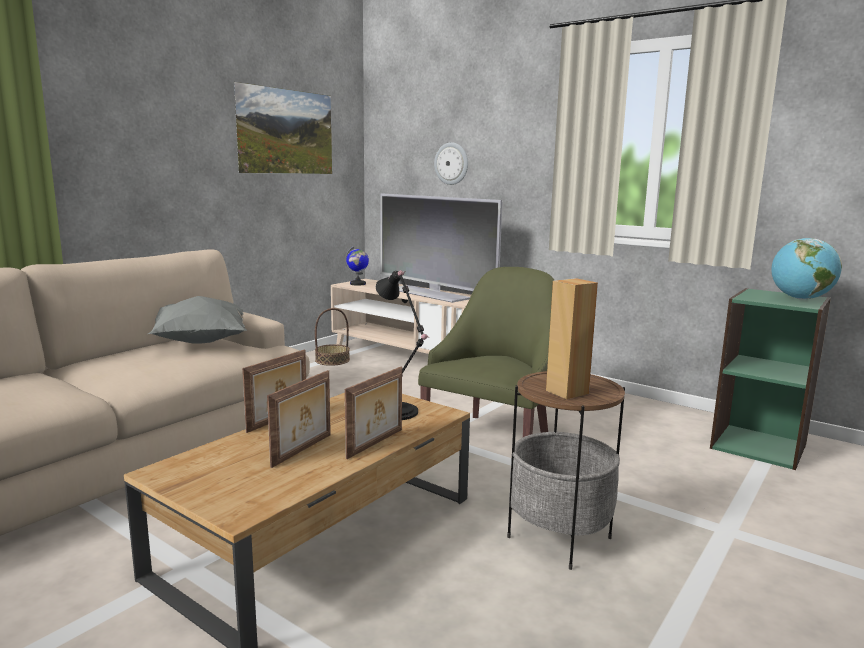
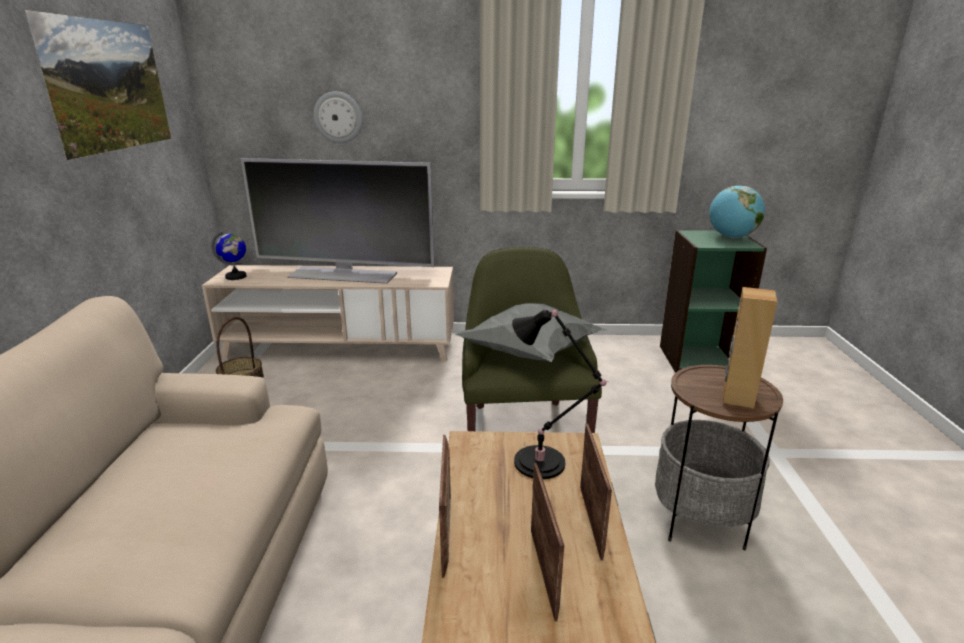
camera: 35 degrees left, 10 degrees up
(200, 344) = (178, 450): grey pillow -> grey pillow (532, 355)

